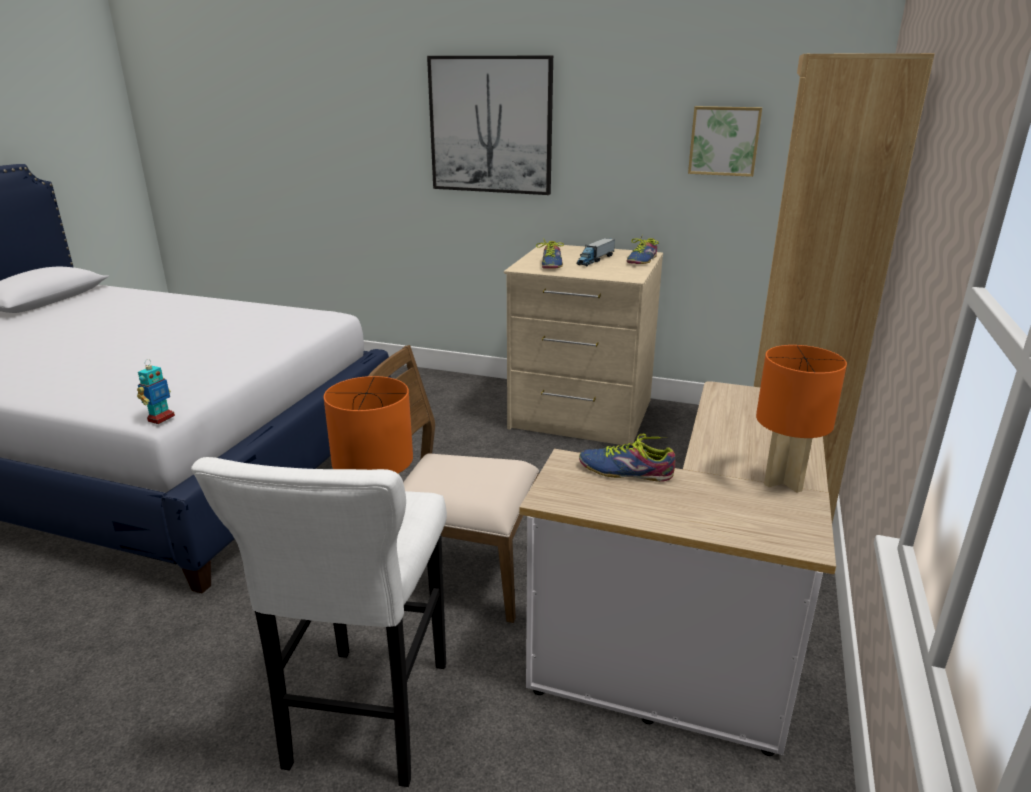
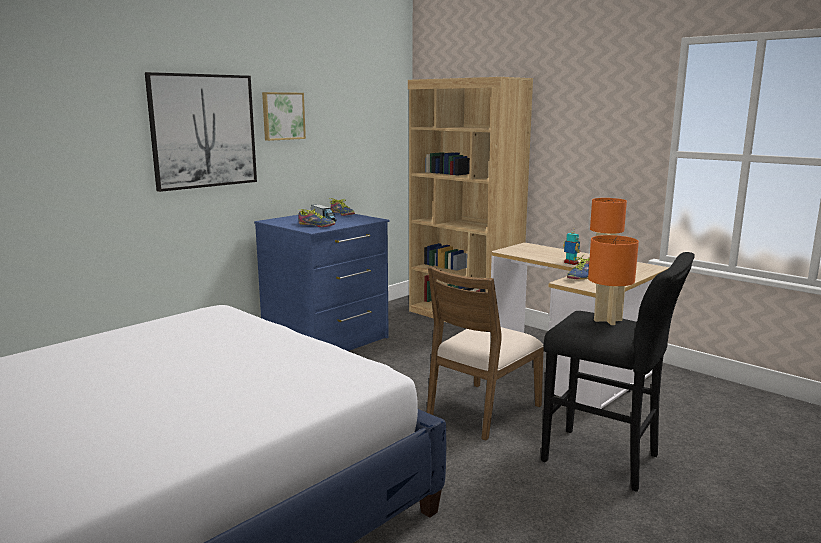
camera: 65 degrees left, 10 degrees down
(161, 418) = (392, 370): toy robot -> toy robot (571, 263)
(366, 721) = (606, 460): white stool -> black stool
(580, 415) = (327, 340): beige dresser -> blue dresser
(724, 141) = (351, 131): picture -> picture (282, 116)

